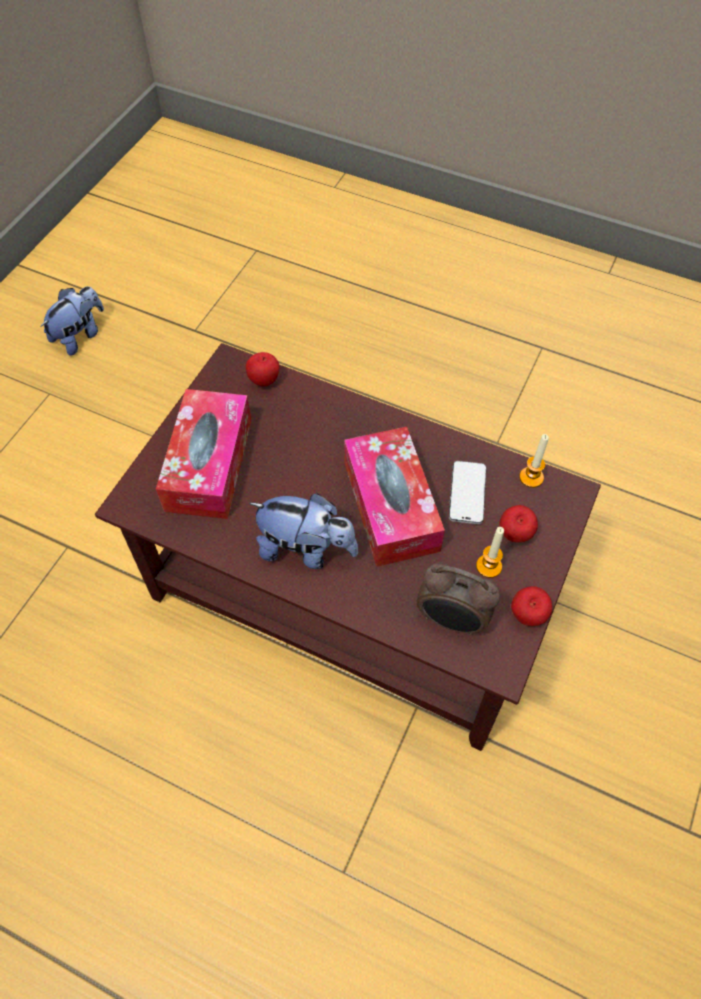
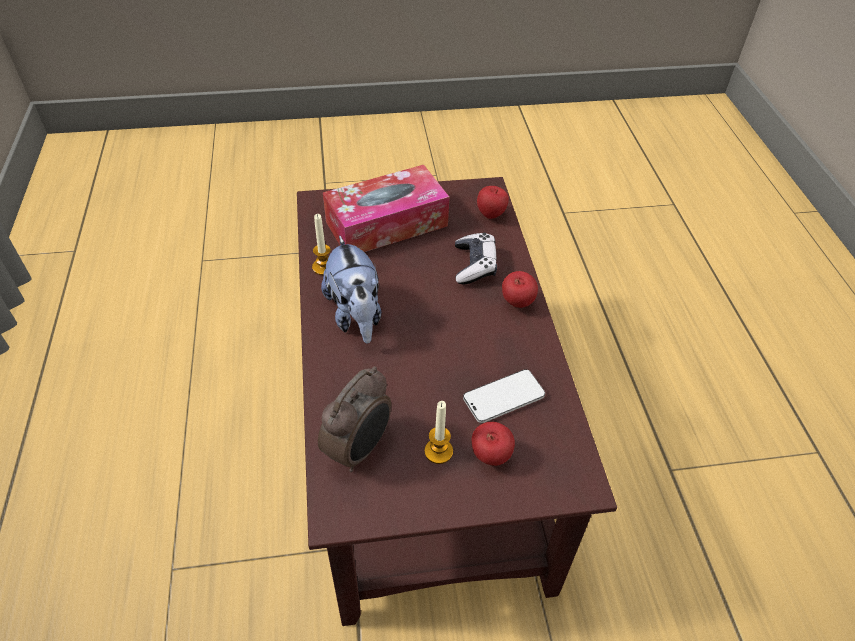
camera: 55 degrees right, 10 degrees down
(80, 335) = (495, 162): plush toy -> none
(315, 429) = (474, 265): none -> game controller
(391, 506) = (442, 349): tissue box -> none
(451, 620) = (359, 448): alarm clock -> alarm clock turned 135 degrees counterclockwise
(527, 616) = (407, 509): apple -> apple (516, 303)
(531, 477) = (567, 440): candle -> candle (323, 267)

